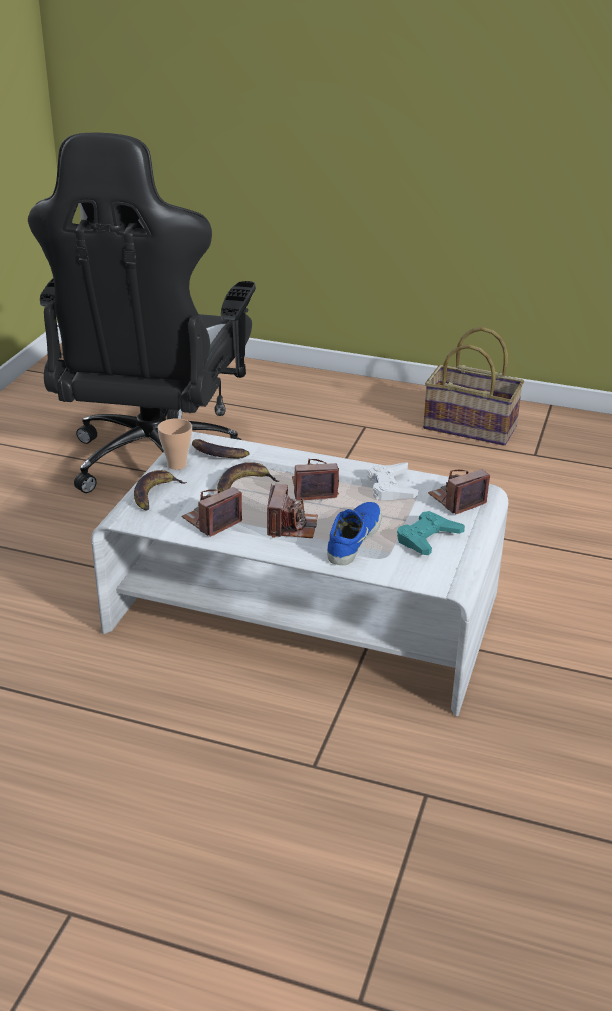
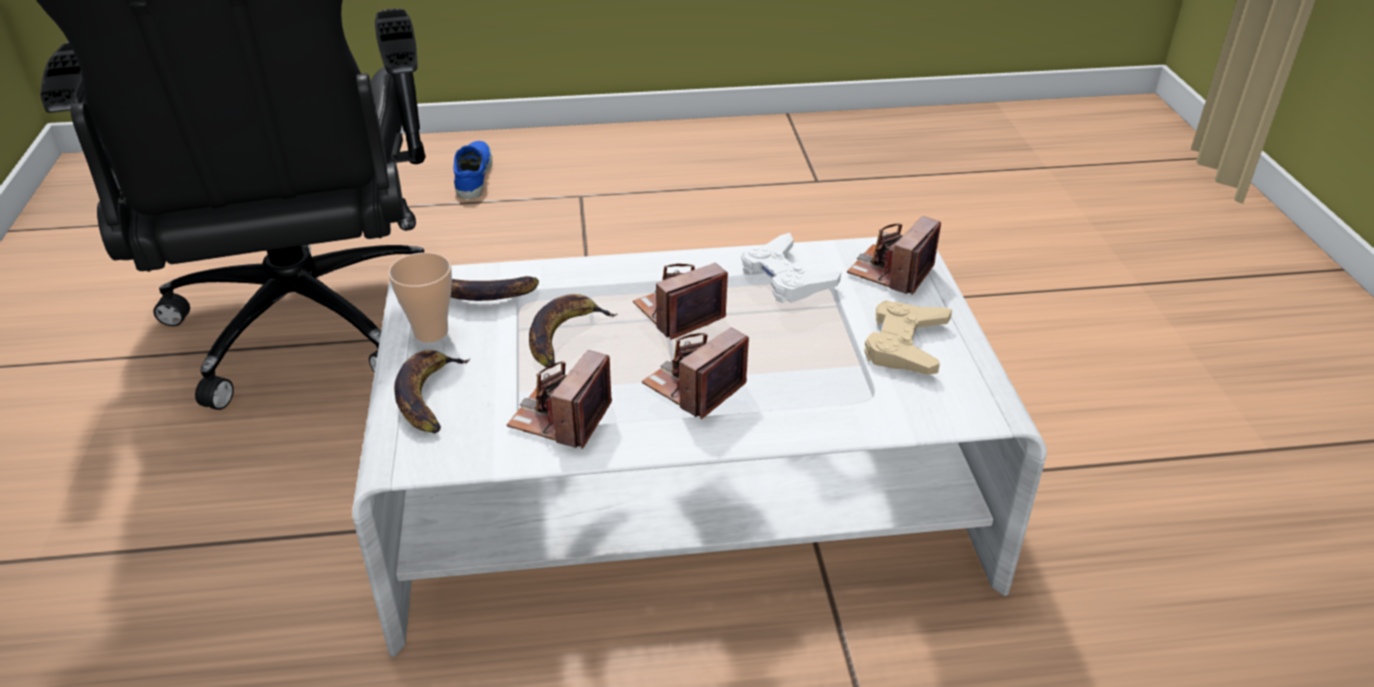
camera: 25 degrees left, 5 degrees up
(291, 526) = (695, 387): camera -> camera turned 120 degrees counterclockwise
(352, 538) = (802, 379): blue shoe -> blue shoe (472, 176)
(427, 538) = (905, 345): turquoise game controller -> beige game controller
(471, 427) = (715, 163): basket -> none

